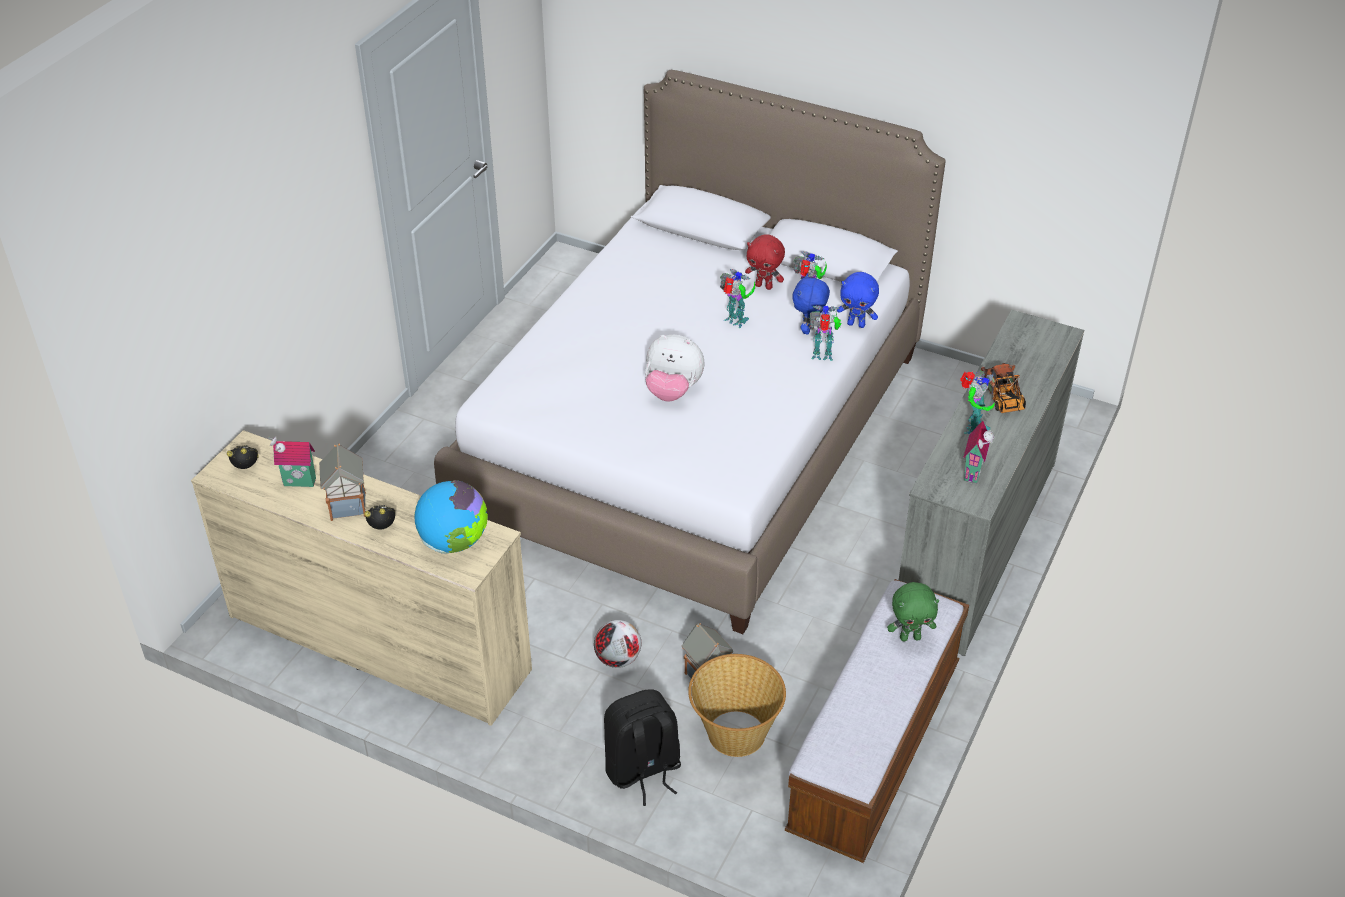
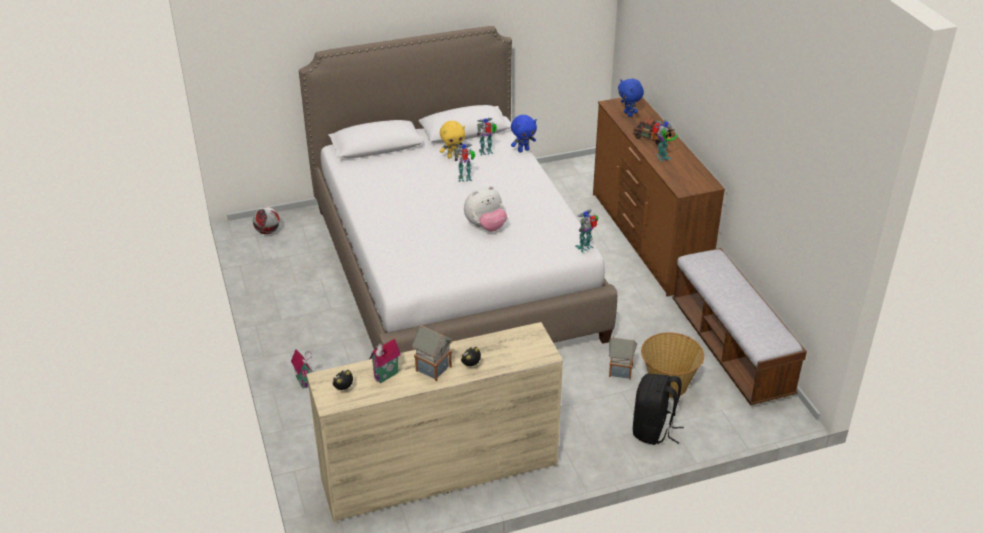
camera: 45 degrees left, 5 degrees down
(454, 542) = (517, 347): globe -> none
(617, 659) = (569, 392): football -> football (267, 231)
(764, 286) = (453, 156): red plush toy -> yellow plush toy
(808, 329) = (506, 164): blue plush toy -> blue plush toy (629, 114)
(823, 356) = (531, 171): toy robot -> toy robot (585, 247)
(910, 637) = (722, 274): green plush toy -> none
(975, 472) = (690, 174): toy house -> toy house (304, 381)
(975, 543) = (647, 239): grey dresser -> brown dresser

